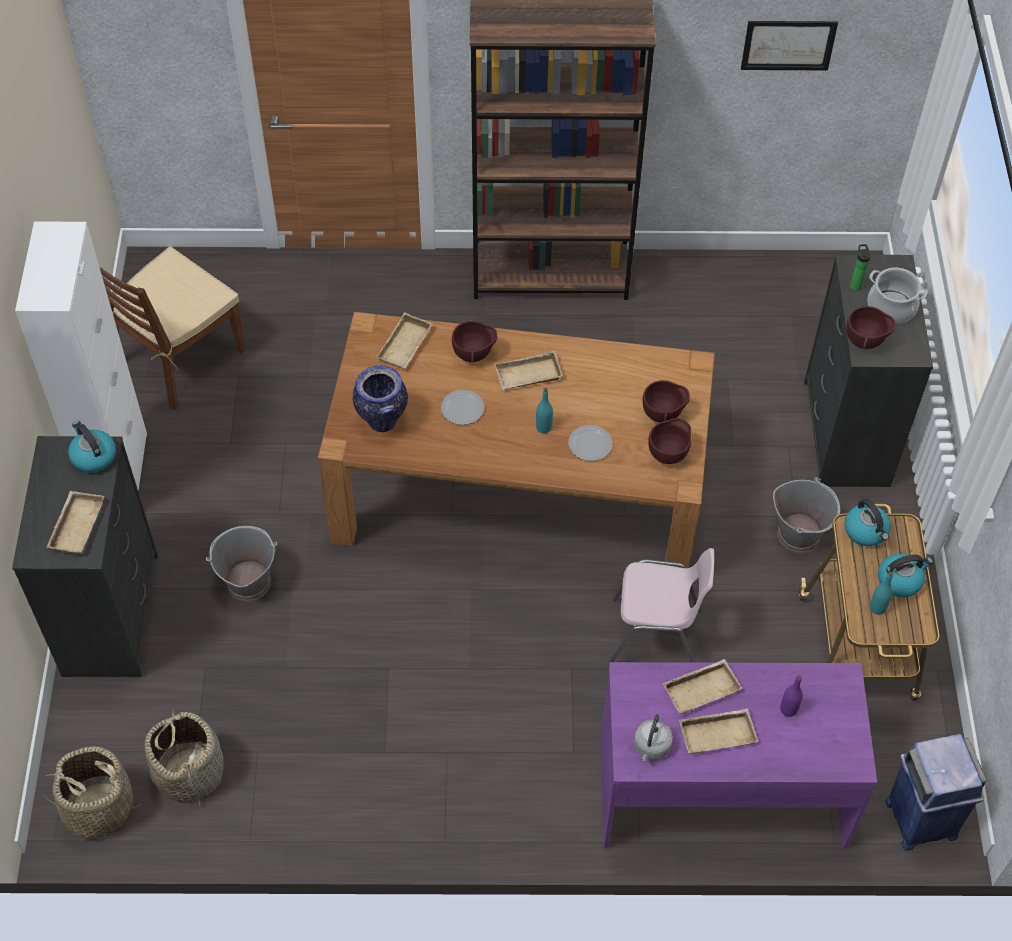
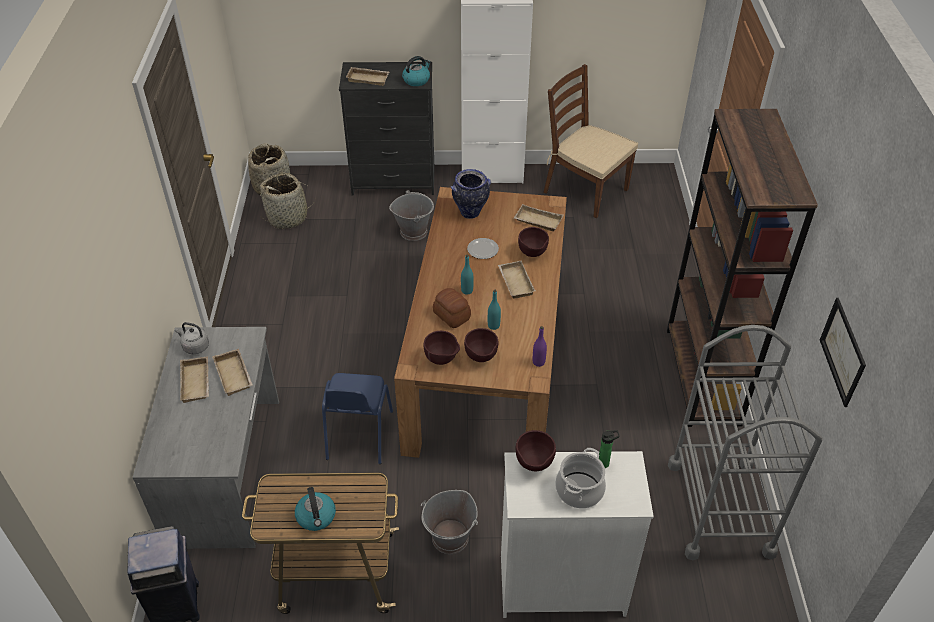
camera: 90 degrees right, 10 degrees down
(590, 444) = (451, 316): plate -> bread
(656, 637) = (358, 435): pink chair -> blue chair
(721, 791) = (227, 470): purple desk -> grey desk
(737, 288) = (720, 508): none -> grey cart
(788, 709) = (206, 425): purple bottle -> purple bottle (538, 362)
(845, 433) = (561, 584): black dresser -> white dresser
(866, 531) = (367, 495): kettle -> none
(877, 608) = (291, 497): turquoise bottle -> turquoise bottle (493, 325)

